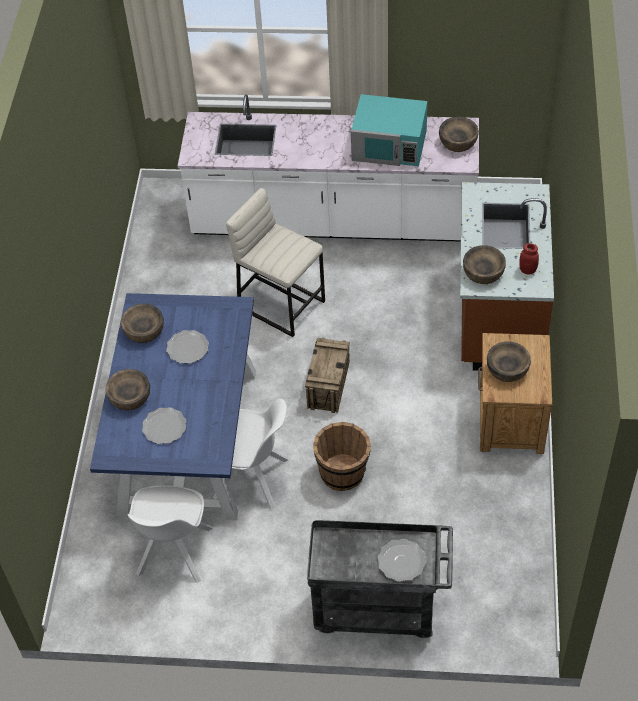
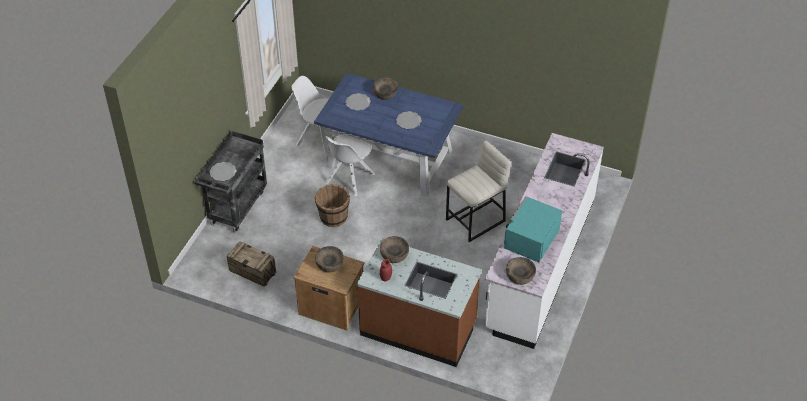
camera: 105 degrees right, 5 degrees down
(144, 331) = (430, 106): brown bowl -> none
(328, 385) = (400, 226): crate -> crate (252, 271)

